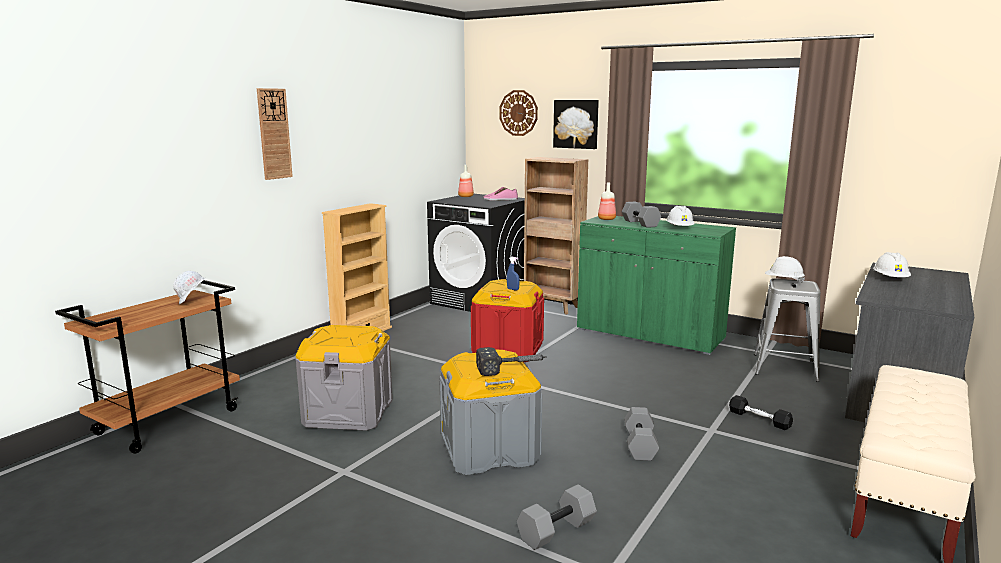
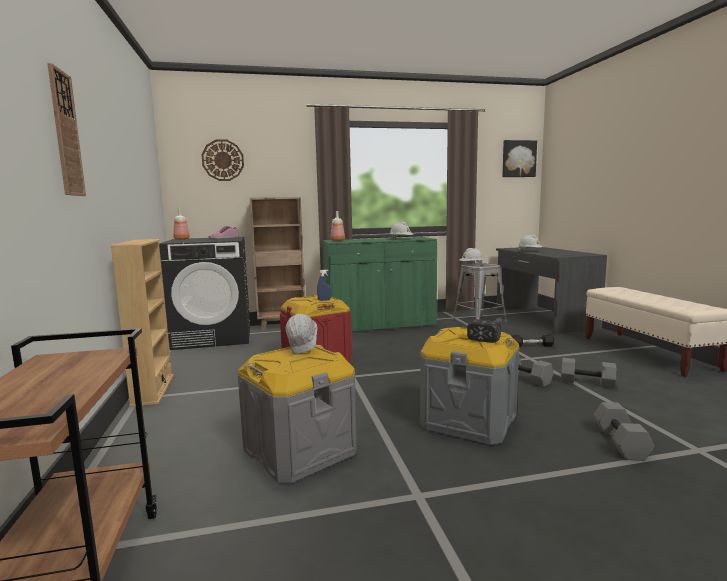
camera: 45 degrees left, 5 degrees down
(192, 302) = (90, 363): white hard hat -> white hard hat (303, 349)
(576, 124) = (282, 169): picture -> picture (518, 159)
(641, 223) = (368, 240): grey dumbbell -> grey dumbbell (587, 382)

